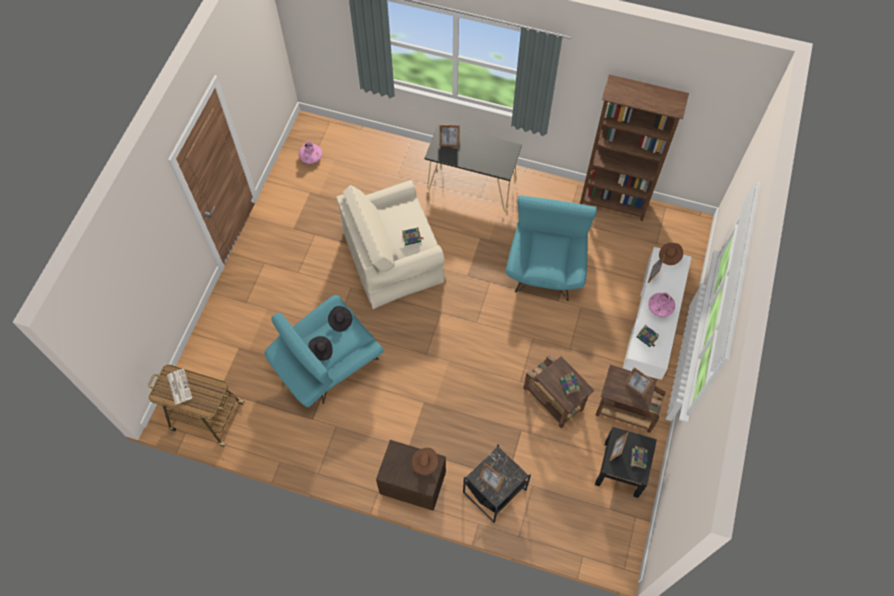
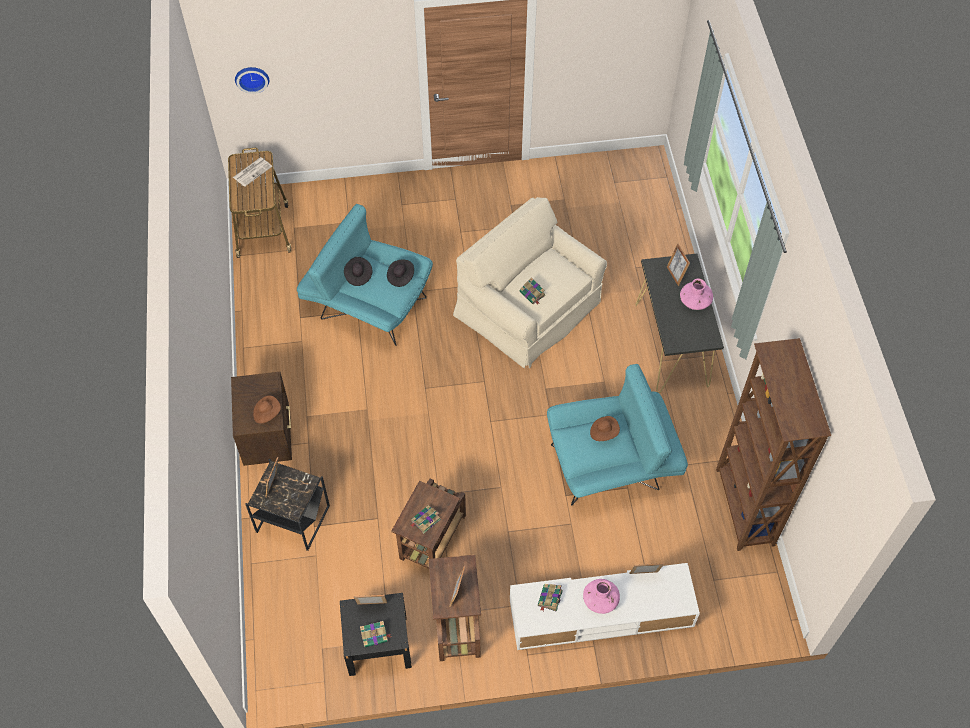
camera: 65 degrees right, 5 degrees down
(120, 331) = (252, 77): none -> wall clock
(311, 157) = (609, 181): pink vase -> pink vase (695, 301)
(669, 256) = (683, 586): brown hat -> brown hat (603, 432)

